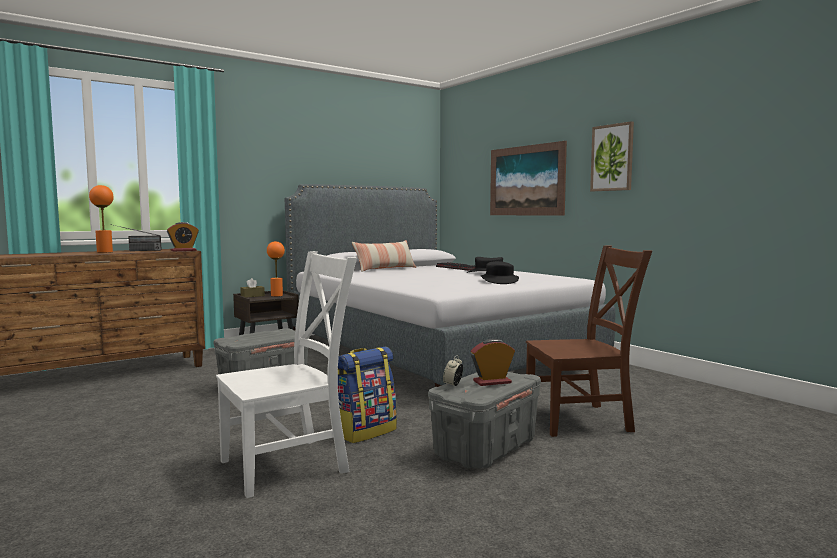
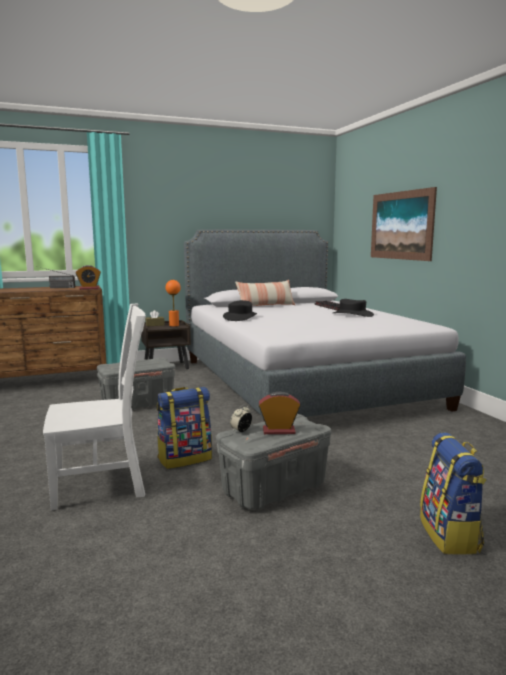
camera: 15 degrees right, 5 degrees up
(104, 252) = (30, 289): orange table lamp -> none
(499, 281) = (348, 325): black hat -> black hat (240, 317)
(582, 420) = (386, 469): brown chair -> none
(612, 157) = (476, 205): picture -> none
(681, 467) = (450, 535): none -> backpack

